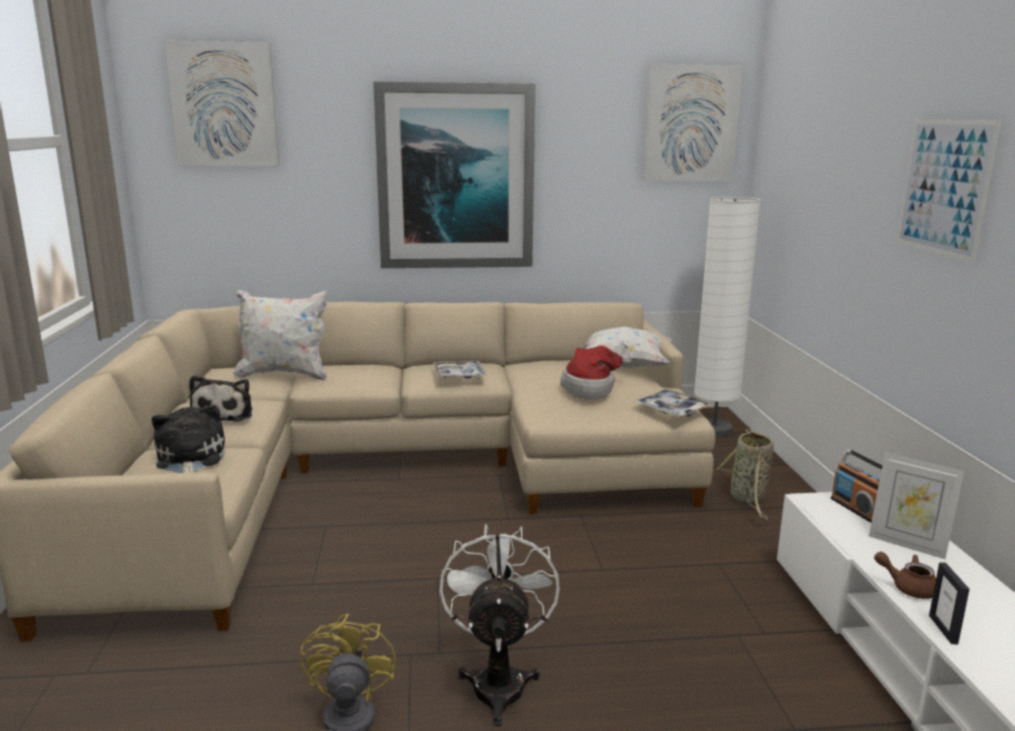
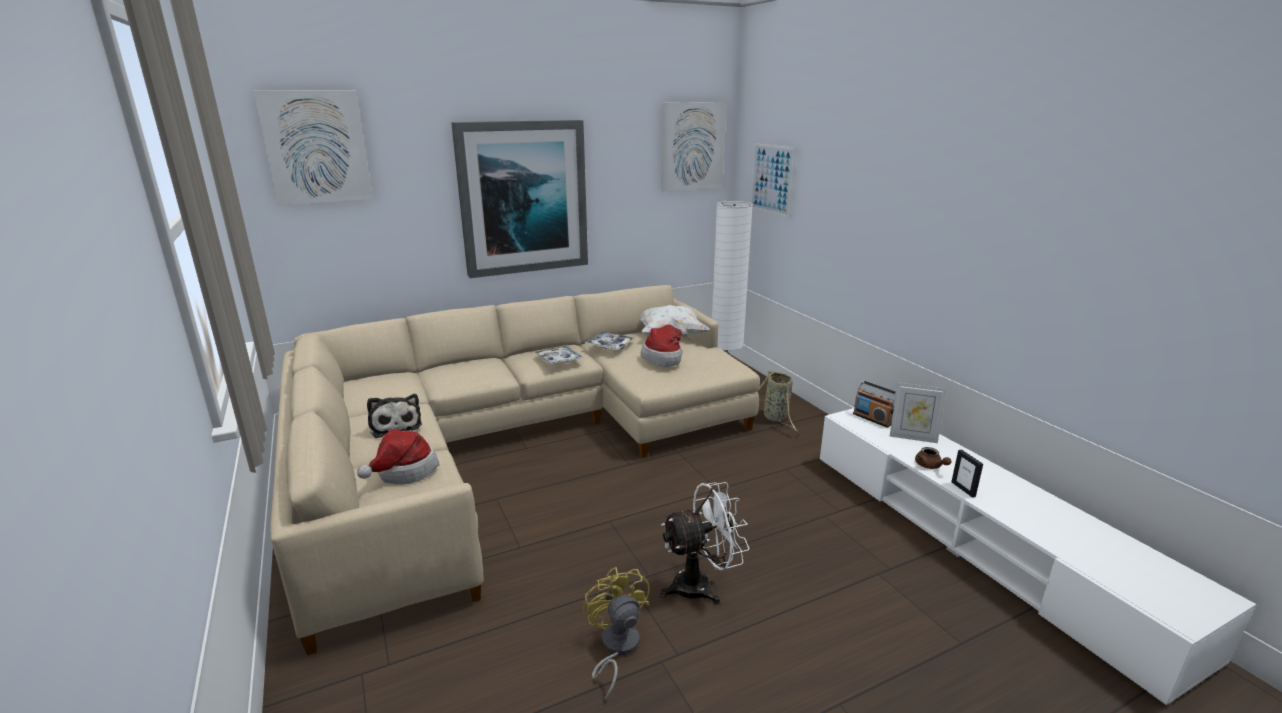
camera: 20 degrees left, 5 degrees up
(189, 459) = (403, 471): plush toy -> hat
(284, 375) = (413, 379): white pillow -> none
(498, 681) = (701, 585): white fan -> white fan turned 90 degrees clockwise
(672, 410) = (727, 366): tray -> tray (609, 345)
(907, 587) = (930, 466): brown teapot -> brown teapot turned 120 degrees counterclockwise
(944, 187) = (912, 205): picture -> picture (772, 179)

